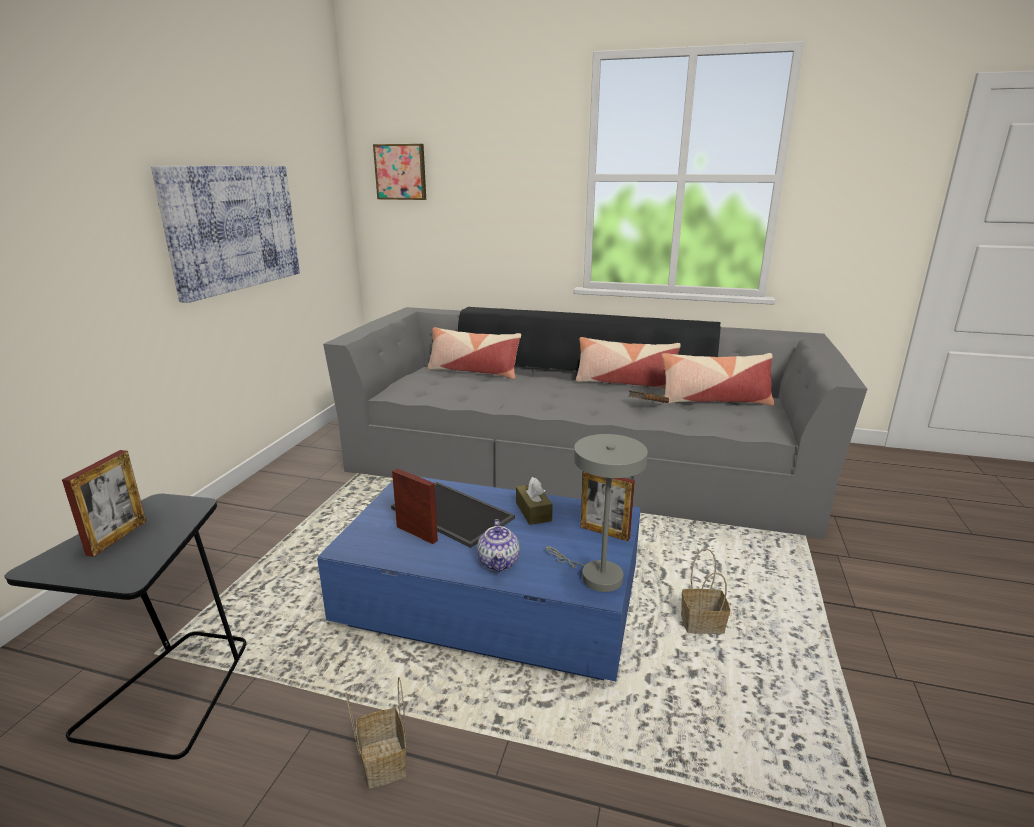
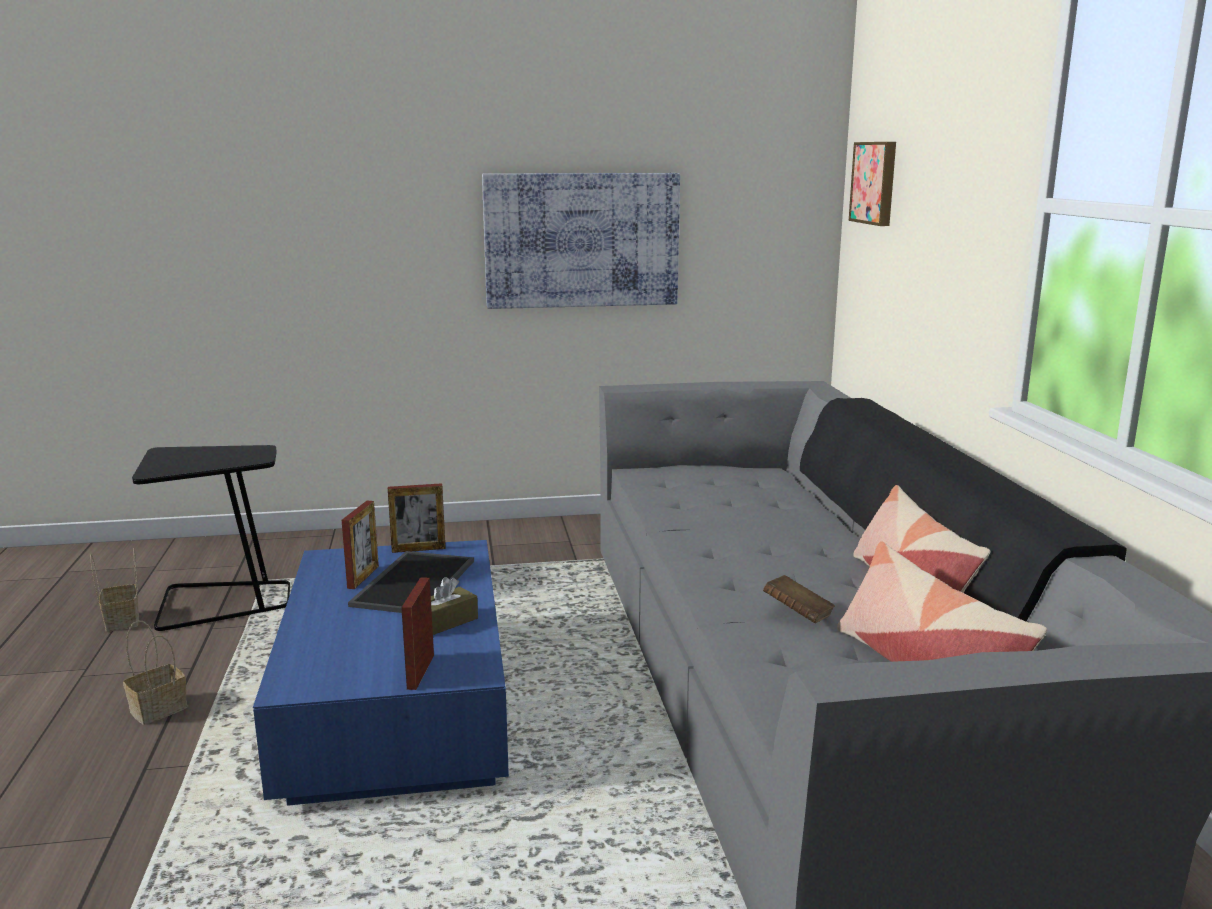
camera: 65 degrees right, 5 degrees down
(117, 537) = (203, 455): picture frame -> picture frame (418, 549)
(473, 371) = (796, 492): pillow -> none
(499, 563) = (325, 626): teapot -> none
(595, 576) = (319, 681): grey table lamp -> none
(703, 623) = (429, 872): basket -> basket (123, 621)

